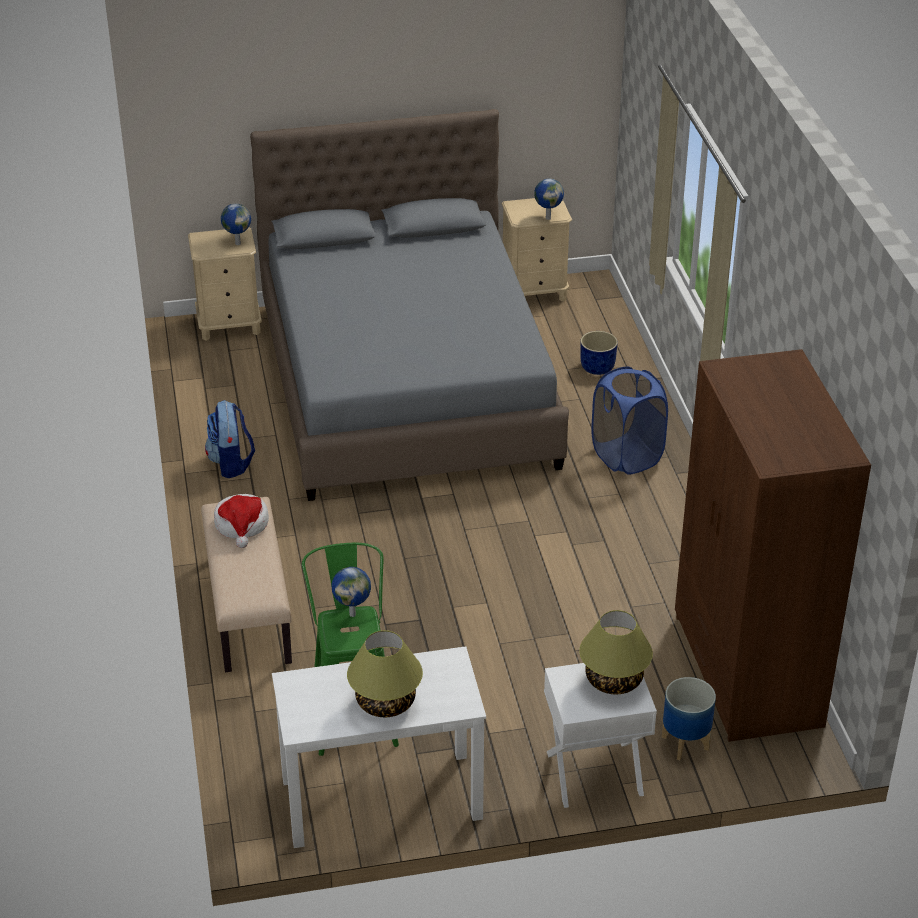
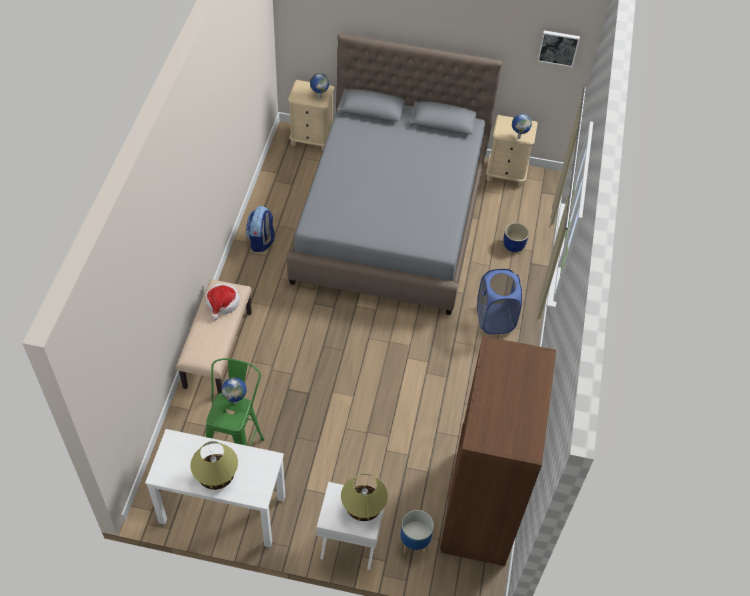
camera: 20 degrees right, 15 degrees up
(571, 67) = (558, 47): none -> picture

